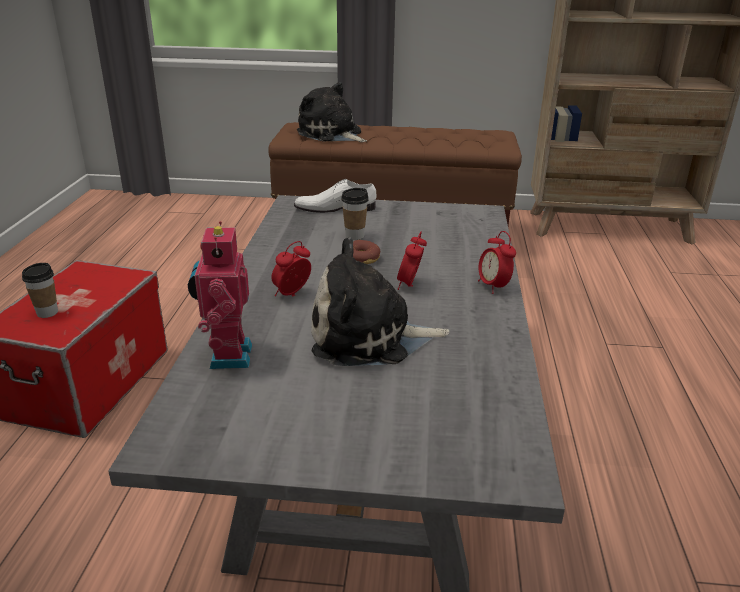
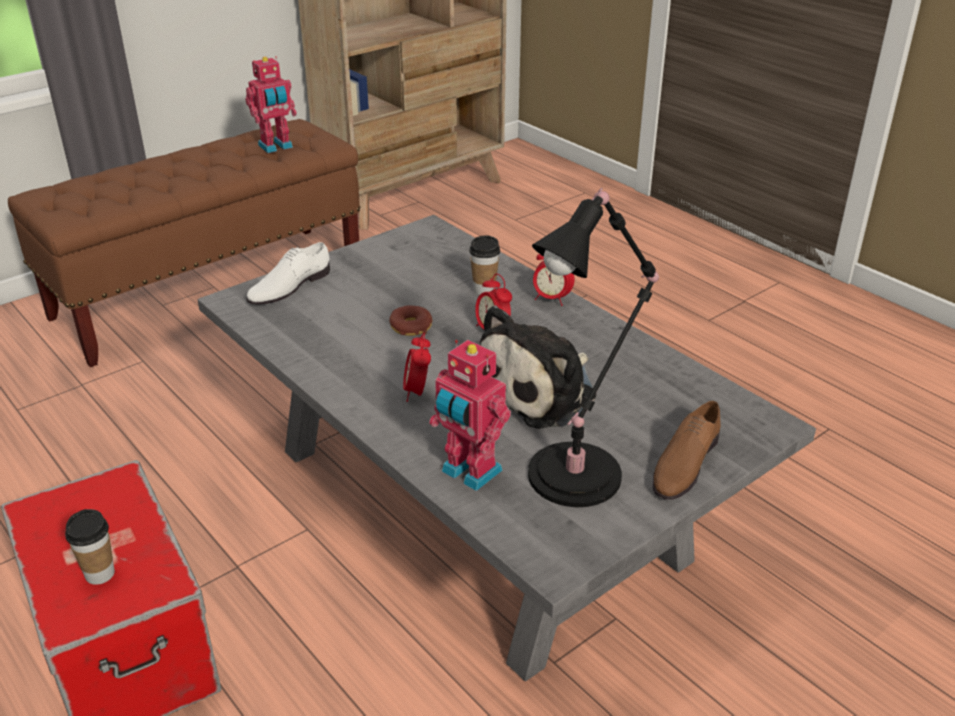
camera: 45 degrees left, 5 degrees up
(294, 402) = (580, 471): none -> black table lamp
(331, 134) = (112, 194): plush toy -> none
(354, 236) = (364, 308): cup -> cup (484, 290)
(380, 450) = (684, 463): none -> brown shoe
(464, 139) = (276, 147): none -> toy robot

